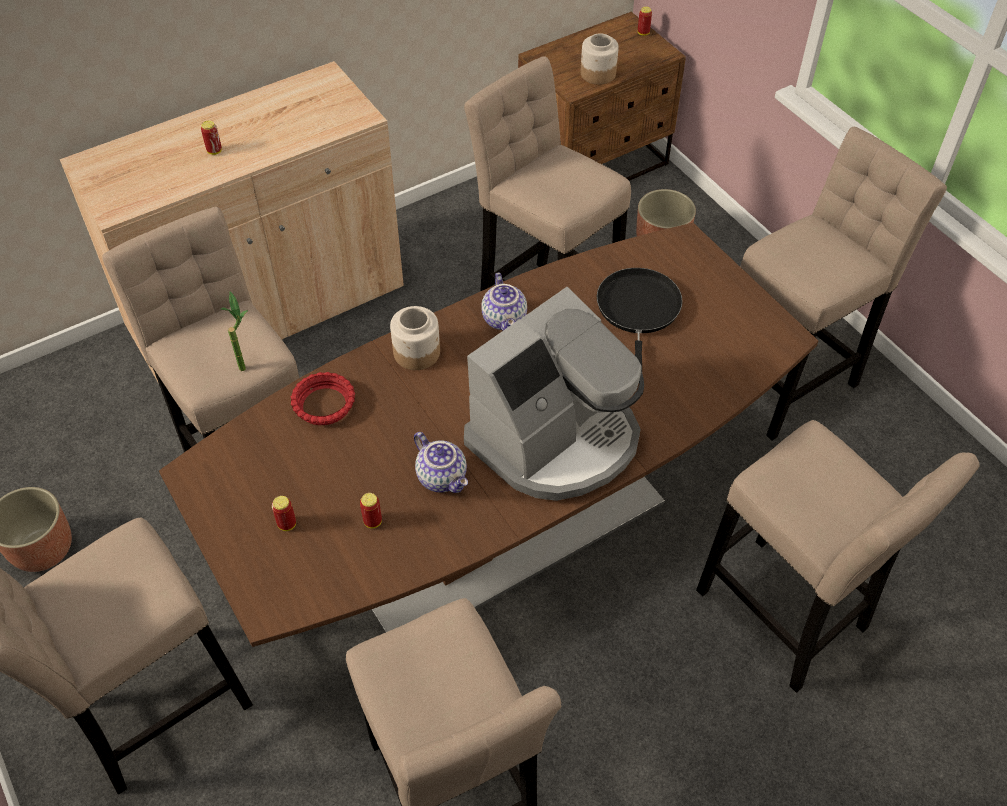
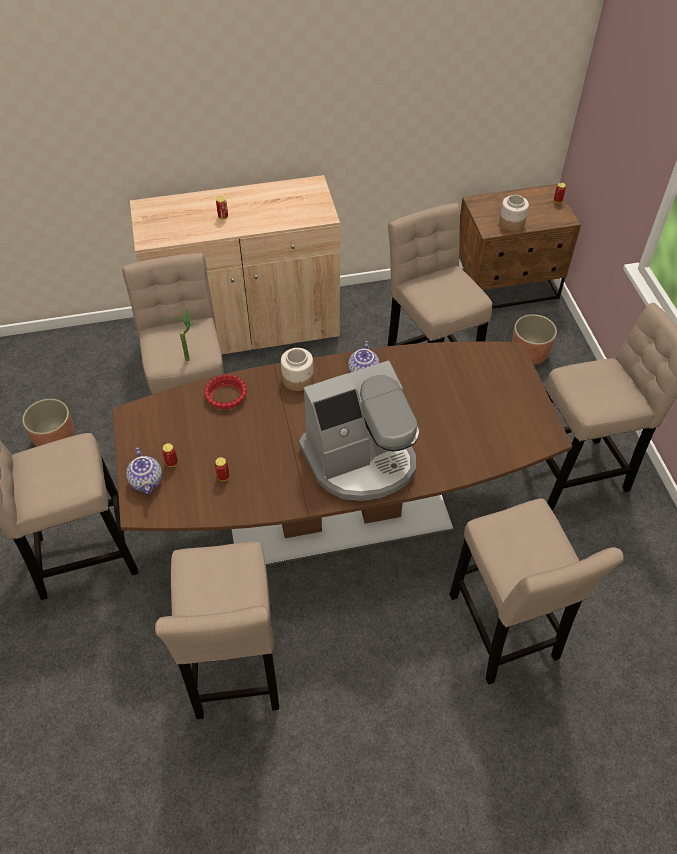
camera: 20 degrees right, 0 degrees up
(443, 477) = (278, 462): teapot -> teapot (147, 481)
(638, 311) = (455, 391): black frying pan -> none

